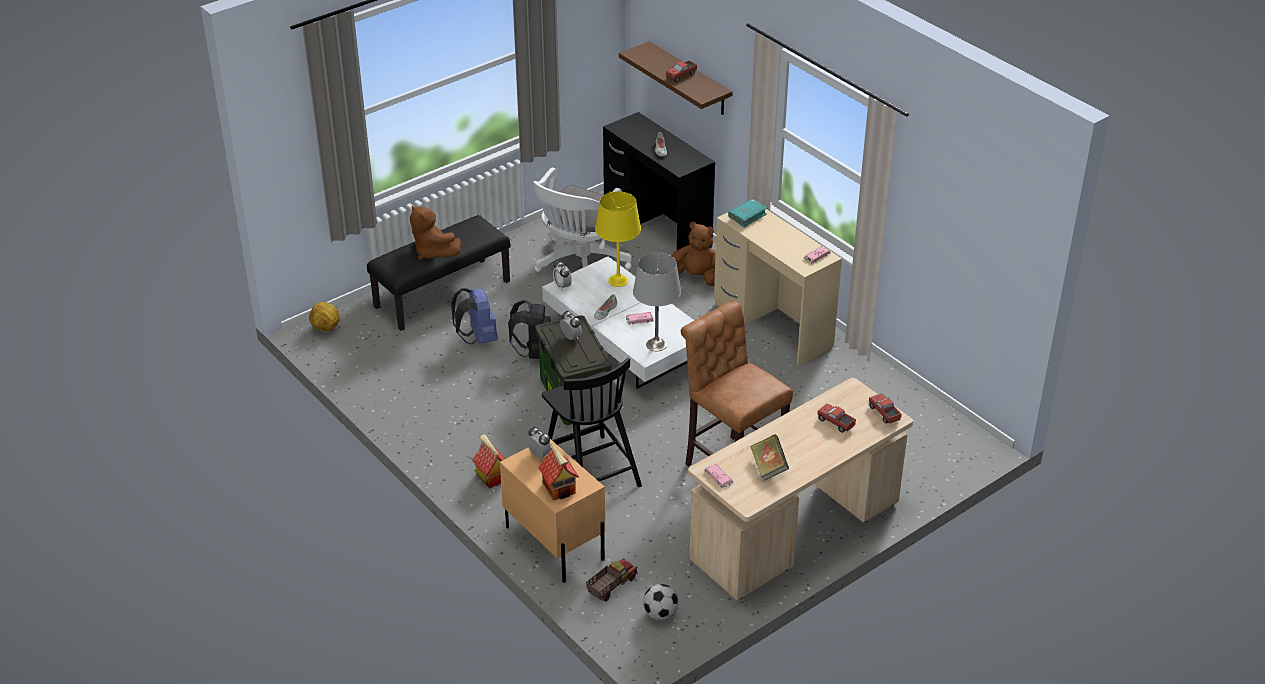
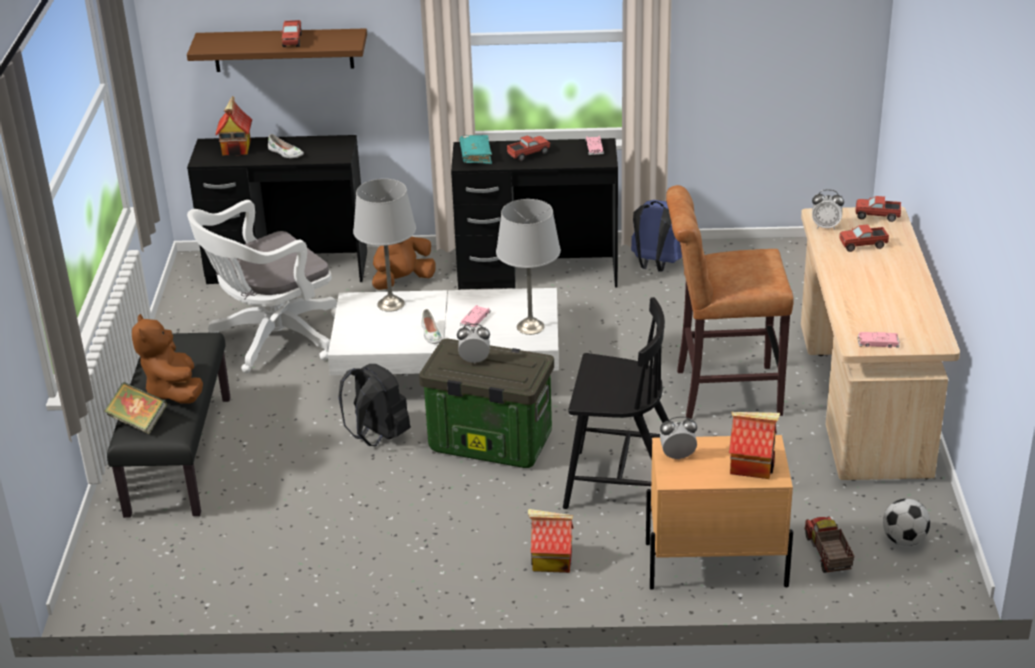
camera: 50 degrees left, 5 degrees down
(326, 328) = (105, 575): football -> none
(433, 252) = (174, 391): brown plush toy -> brown plush toy turned 75 degrees clockwise
(478, 338) = (295, 464): blue backpack -> blue backpack (655, 264)
(562, 286) = (348, 342): alarm clock -> alarm clock (826, 226)
(579, 264) = (271, 340): white office chair -> white office chair turned 75 degrees clockwise
(618, 281) = (391, 304): yellow table lamp -> grey table lamp
(644, 130) = (237, 148): none -> toy house
(768, 467) = (892, 308): book -> book (138, 422)
(773, 325) = (538, 273): beige desk -> black desk
(774, 235) = (528, 154): none -> toy truck

